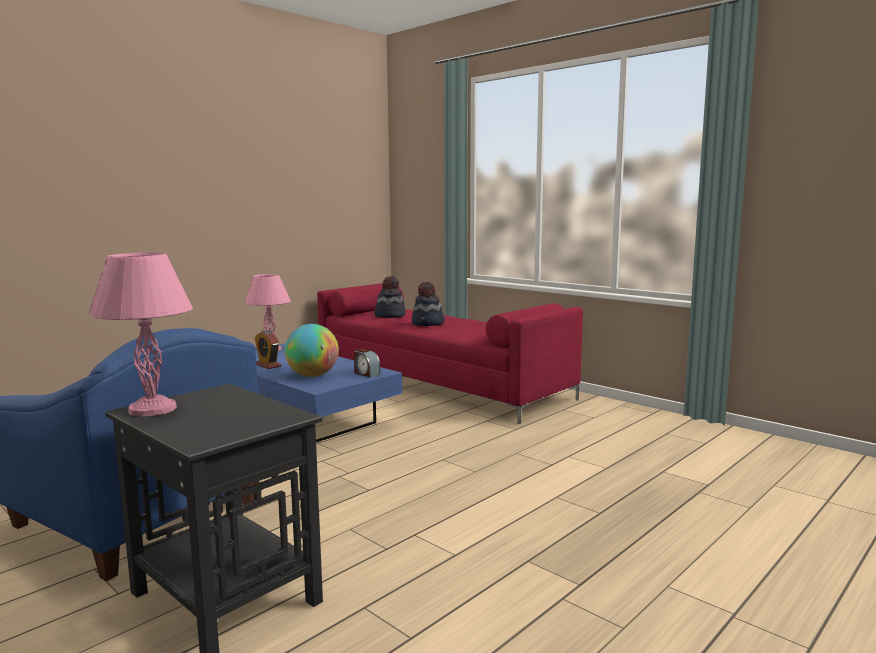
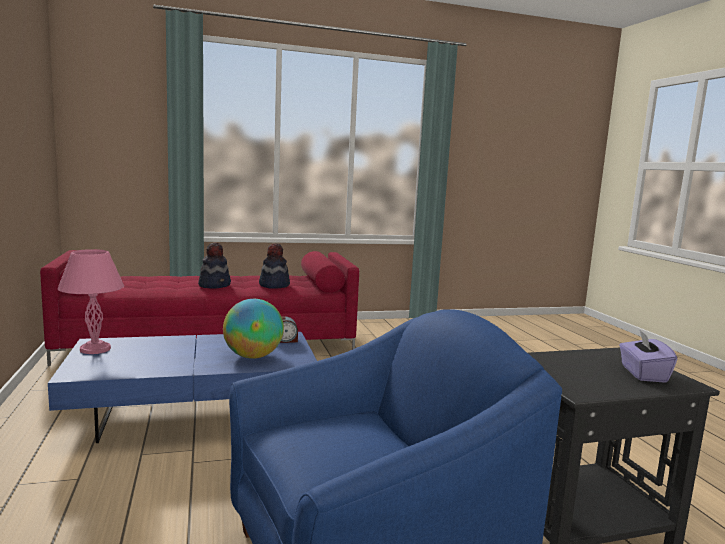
camera: 60 degrees left, 0 degrees up
(151, 410) = (583, 386): pink table lamp -> none
(215, 426) = (642, 374): none -> purple tissue box
(268, 365) = (169, 363): alarm clock -> none
(390, 315) = (145, 284): hat -> hat (274, 285)

